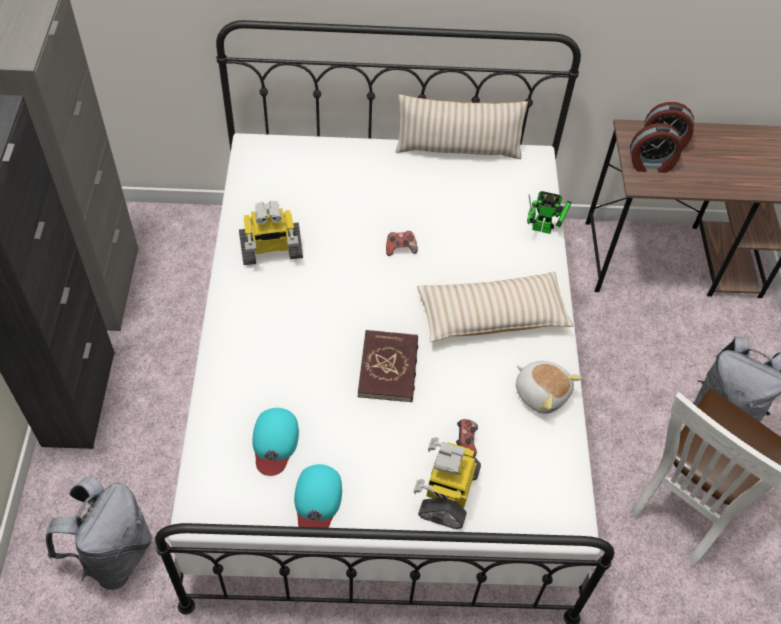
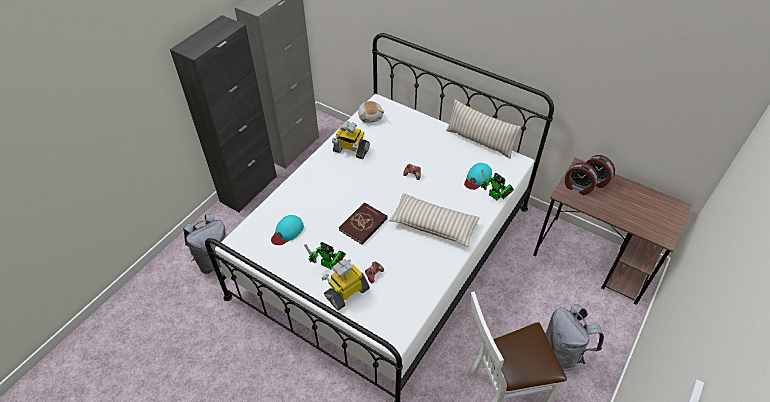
camera: 35 degrees right, 5 degrees down
(317, 500) = (285, 265): turquoise cap -> turquoise cap (477, 178)
(387, 463) = (329, 265): none -> toy robot
(541, 392) = (430, 272): plush toy -> plush toy (370, 117)

